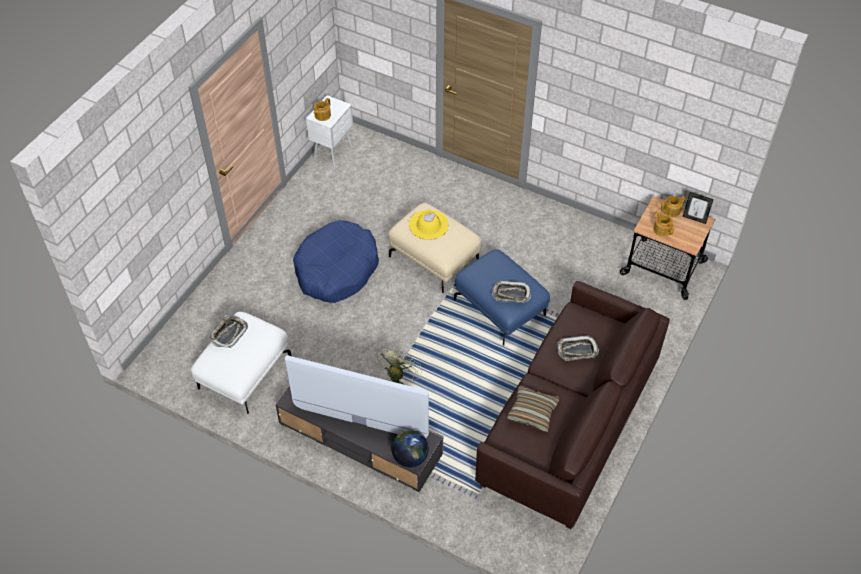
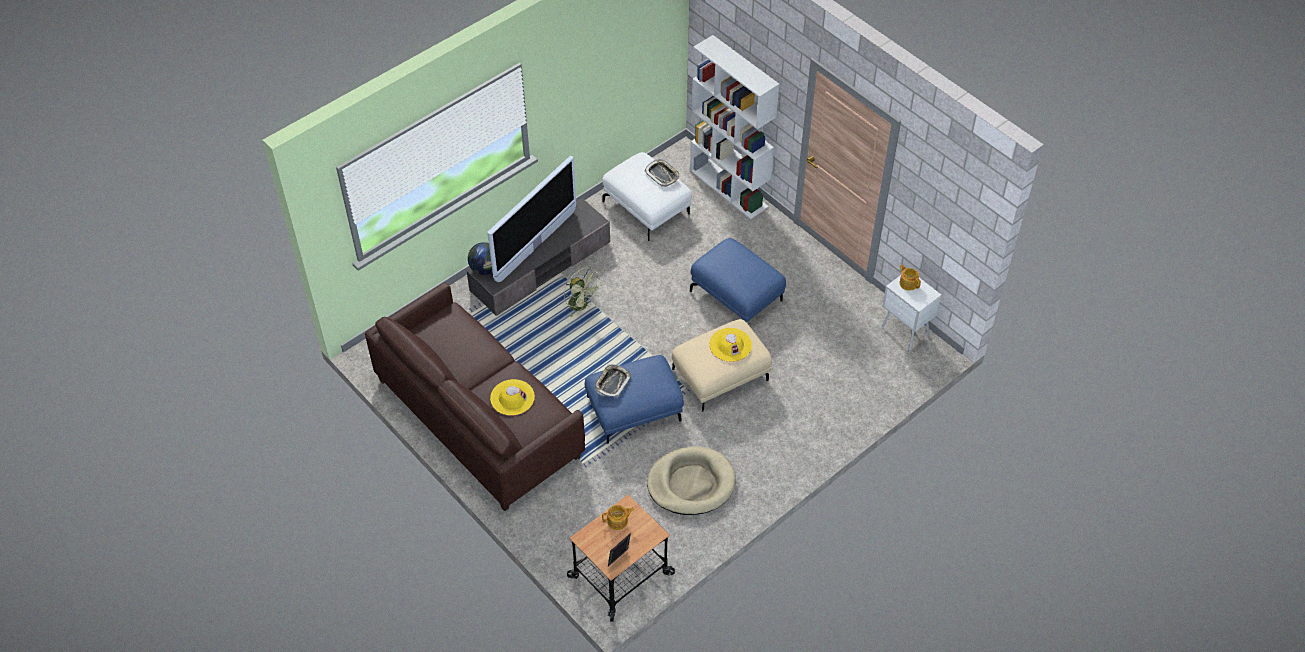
camera: 110 degrees right, 0 degrees up
(196, 311) = (729, 188): none -> white bookcase
(336, 270) = (737, 295): blue dog bed -> blue ottoman
(532, 412) = (466, 342): pillow -> none
(553, 248) = (691, 483): none -> beige dog bed
(577, 350) = (512, 397): tray -> yellow hat
(672, 211) = (639, 542): teapot -> none

